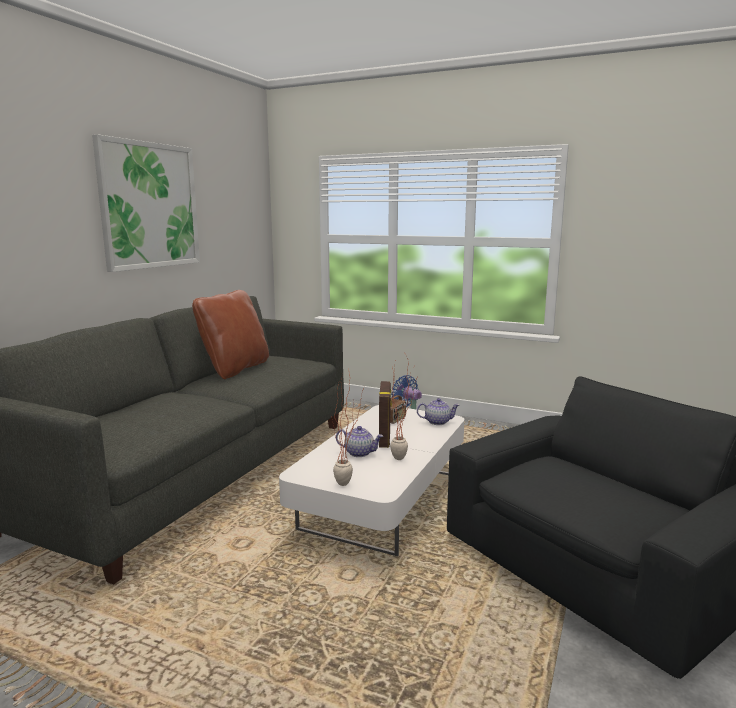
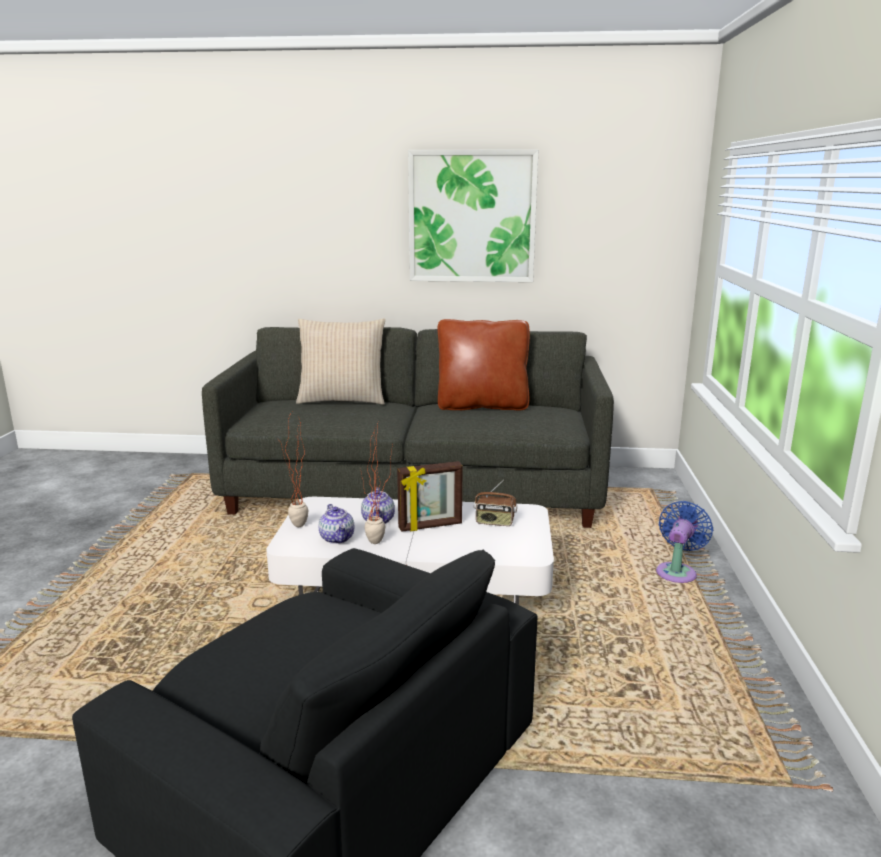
camera: 70 degrees right, 5 degrees up
(126, 406) = (342, 400): none -> beige pillow
(437, 422) = (512, 549): teapot -> teapot (337, 538)

